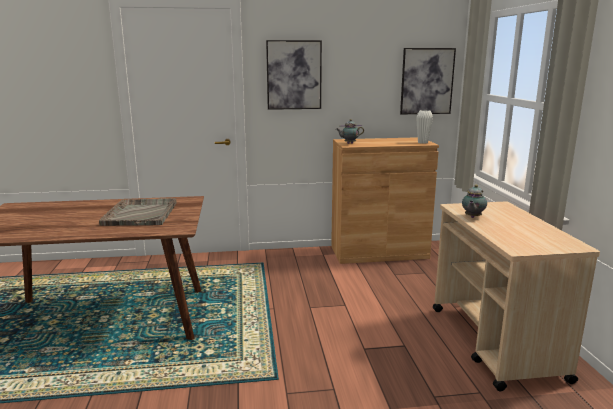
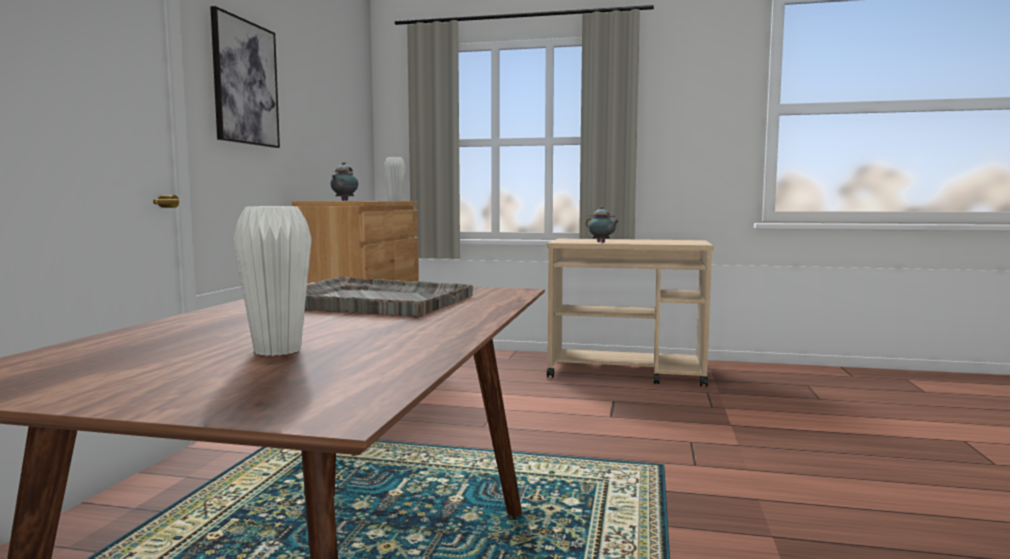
camera: 70 degrees left, 10 degrees down
(38, 221) = (277, 350): none -> white vase
(427, 81) = (355, 124): picture -> none

